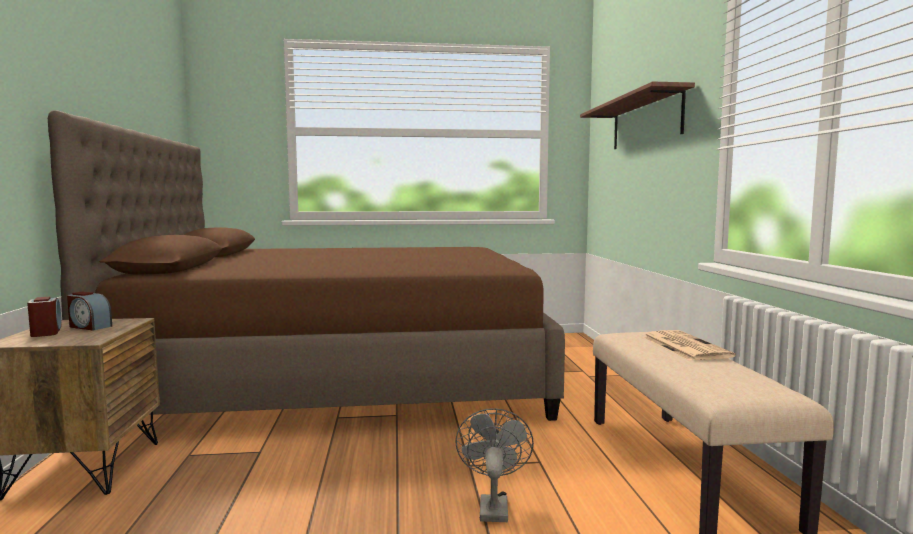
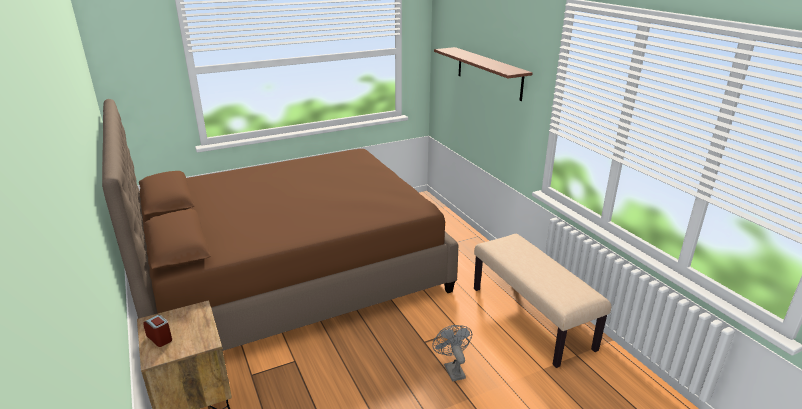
camera: 20 degrees left, 20 degrees up
(89, 326) = (180, 323): alarm clock -> none
(684, 346) = (532, 255): newspaper -> none

